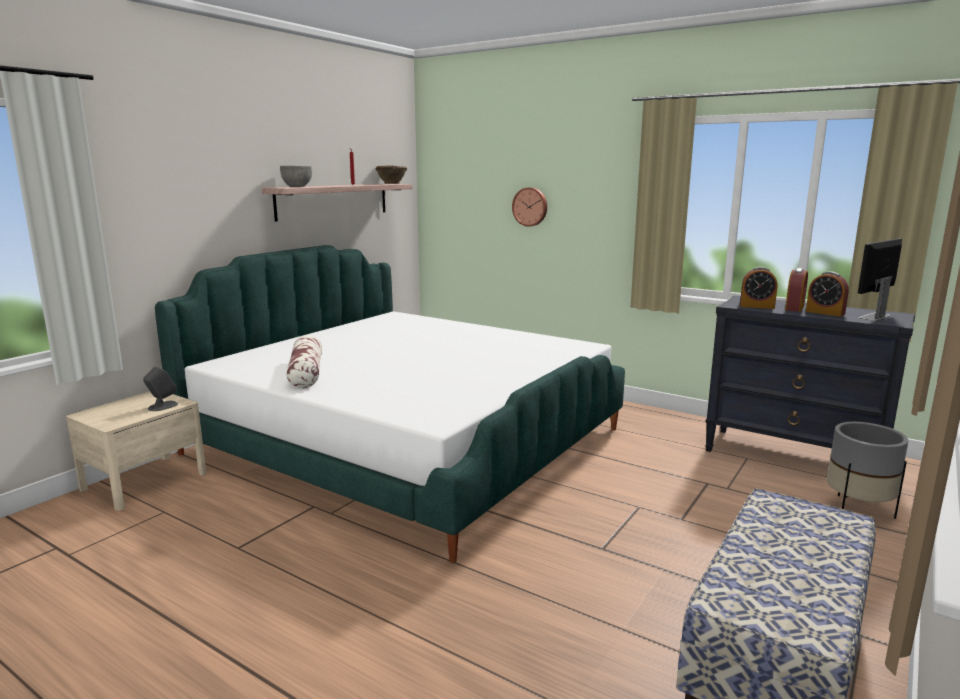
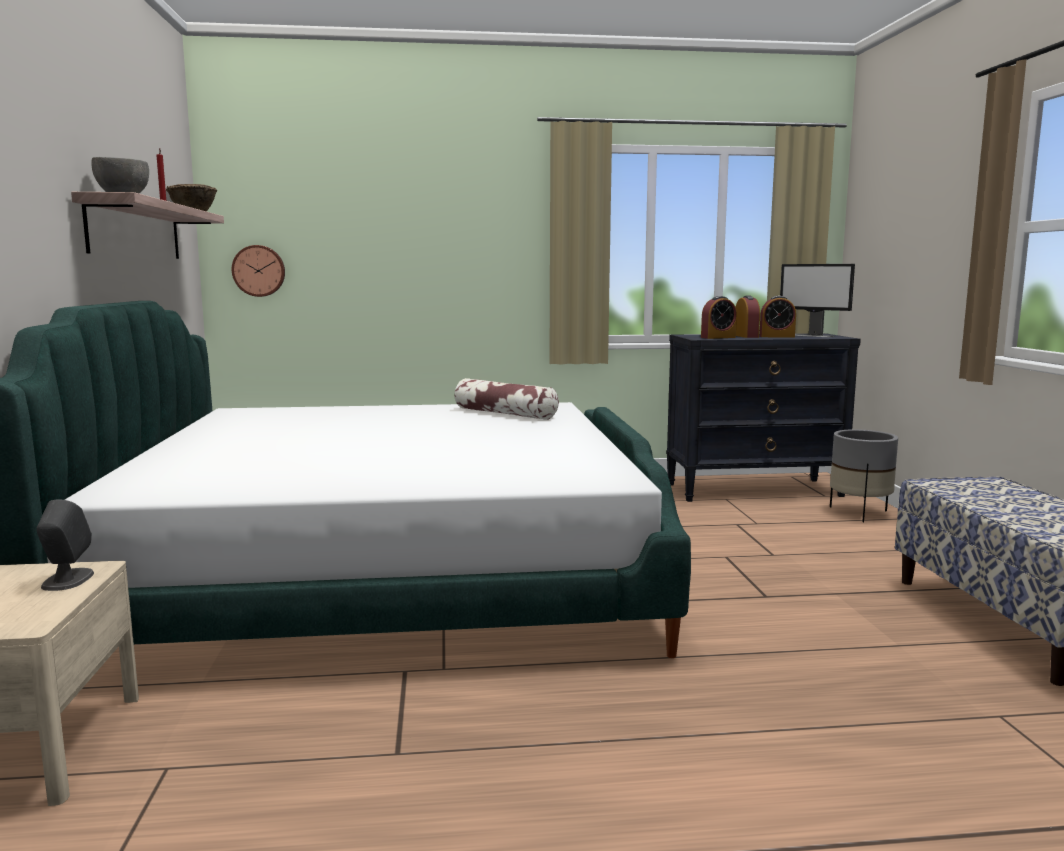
camera: 40 degrees left, 5 degrees down
(306, 373) = (303, 475): pillow -> pillow (504, 413)
(530, 206) = (397, 250): wall clock -> wall clock (259, 271)
(874, 317) = (813, 336): monitor -> monitor turned 60 degrees counterclockwise

